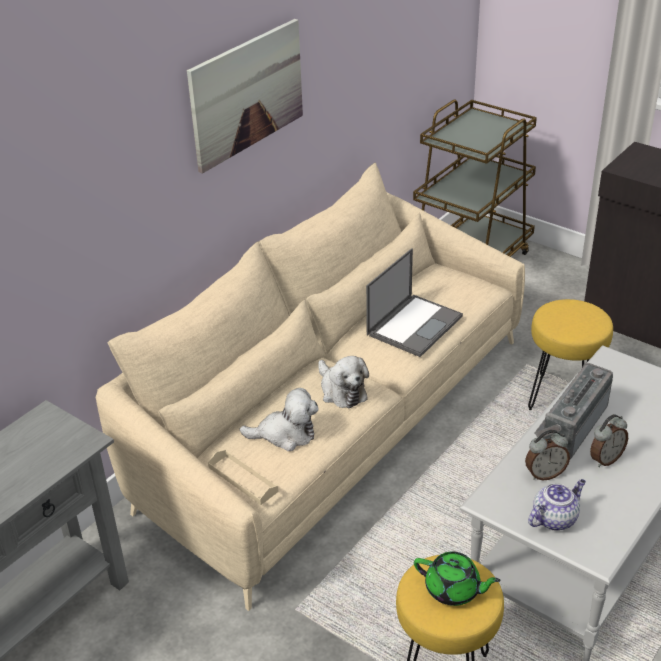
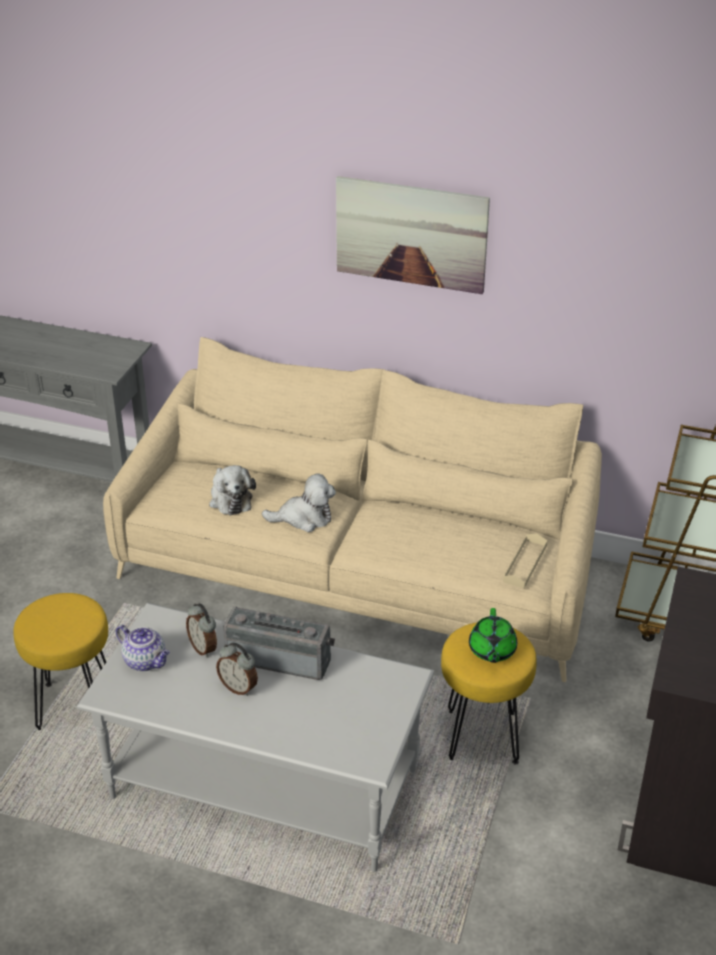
camera: 70 degrees right, 0 degrees up
(243, 479) = (167, 490): beige tray -> beige tray (525, 563)
(341, 391) = (304, 518): plush toy -> plush toy turned 135 degrees counterclockwise
(415, 325) = (429, 543): laptop -> none
(453, 590) = (61, 621): green teapot -> green teapot (492, 651)

